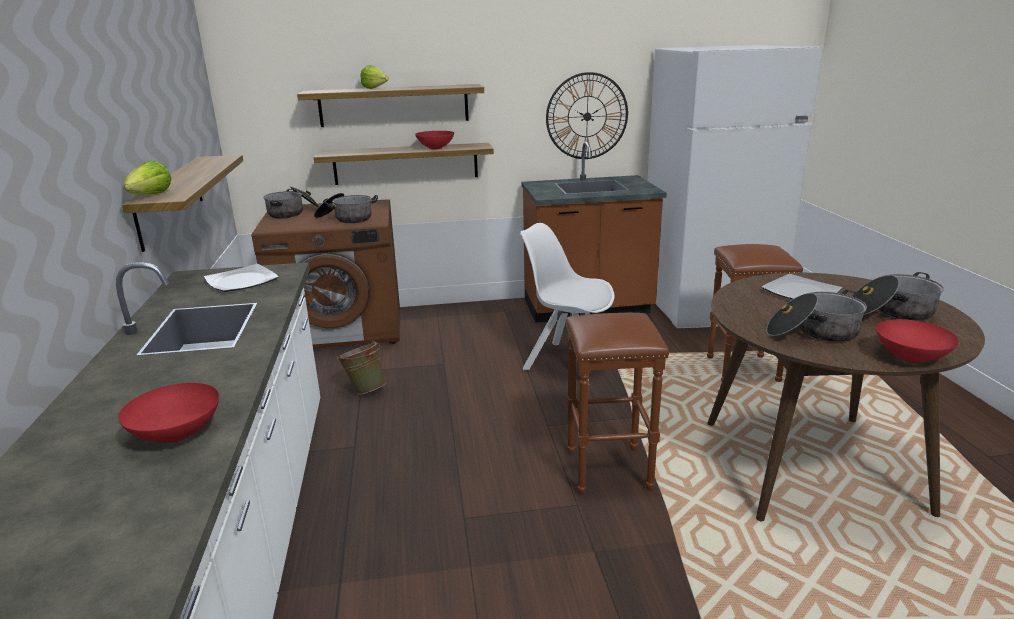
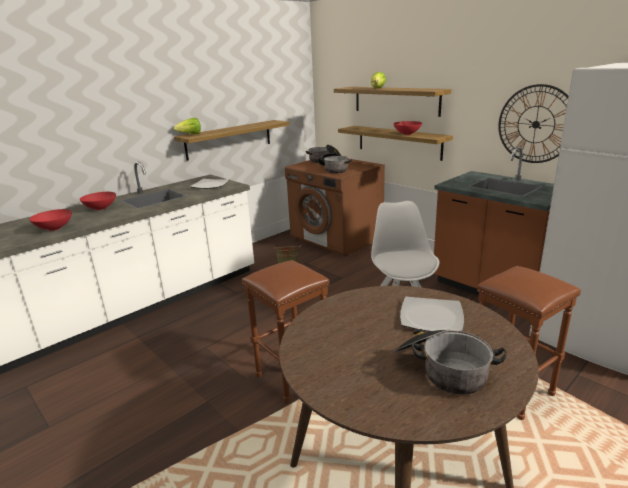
camera: 55 degrees right, 0 degrees up
(813, 332) = (340, 340): cooking pot -> none
(909, 357) = (334, 395): red bowl -> red bowl (101, 208)

